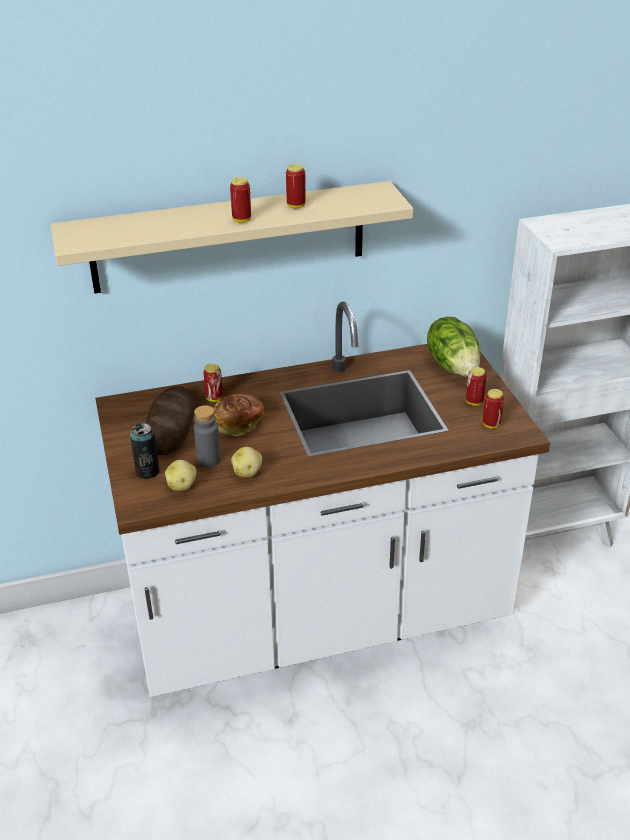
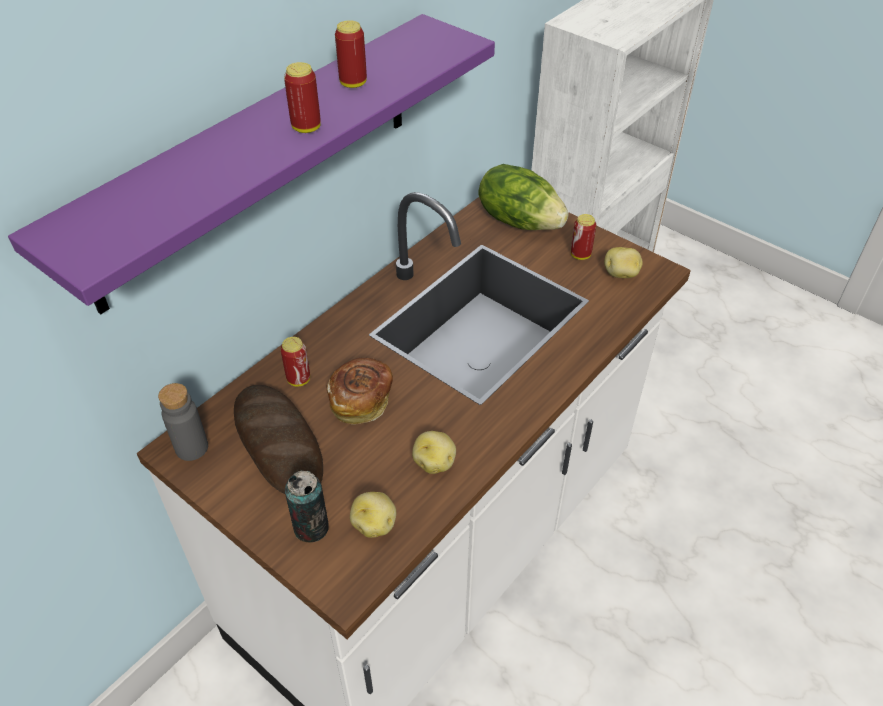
camera: 35 degrees left, 10 degrees up
(209, 460) = (373, 470): grey bottle -> grey bottle (192, 447)
(229, 237) = (258, 158): beige shelf -> purple shelf
(491, 424) = (621, 274): can -> potato

